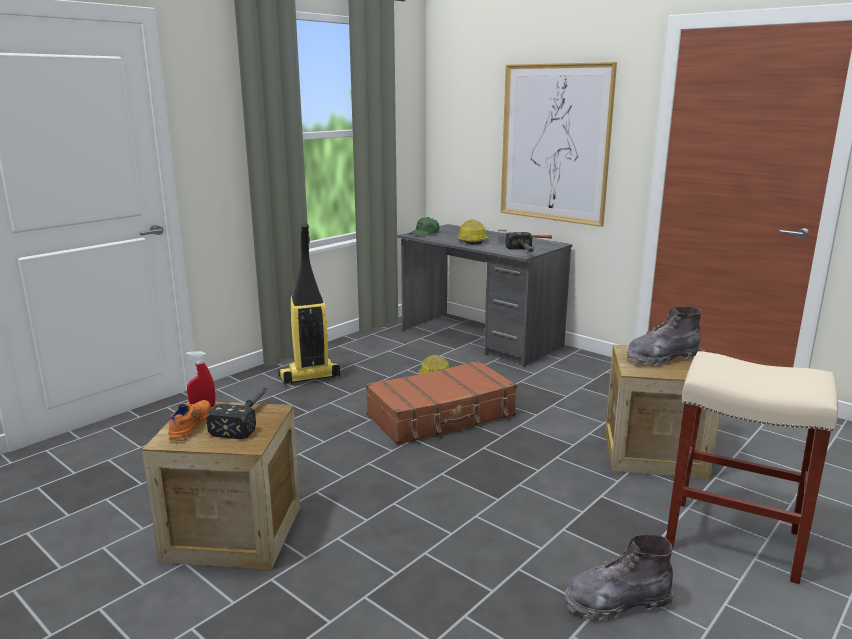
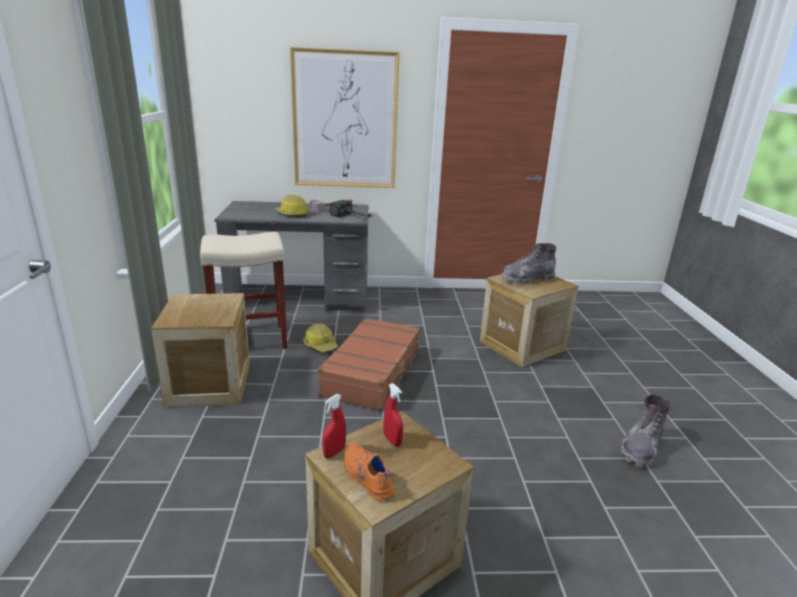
camera: 45 degrees left, 5 degrees up
(247, 417) = (392, 440): hammer -> red spray bottle
(309, 377) = (210, 384): vacuum cleaner -> crate
(424, 233) = (236, 213): green cap -> none
(662, 358) = (527, 279): grey boot -> grey boot turned 45 degrees clockwise
(731, 539) = (622, 381): beige stool -> beige stool (248, 340)

